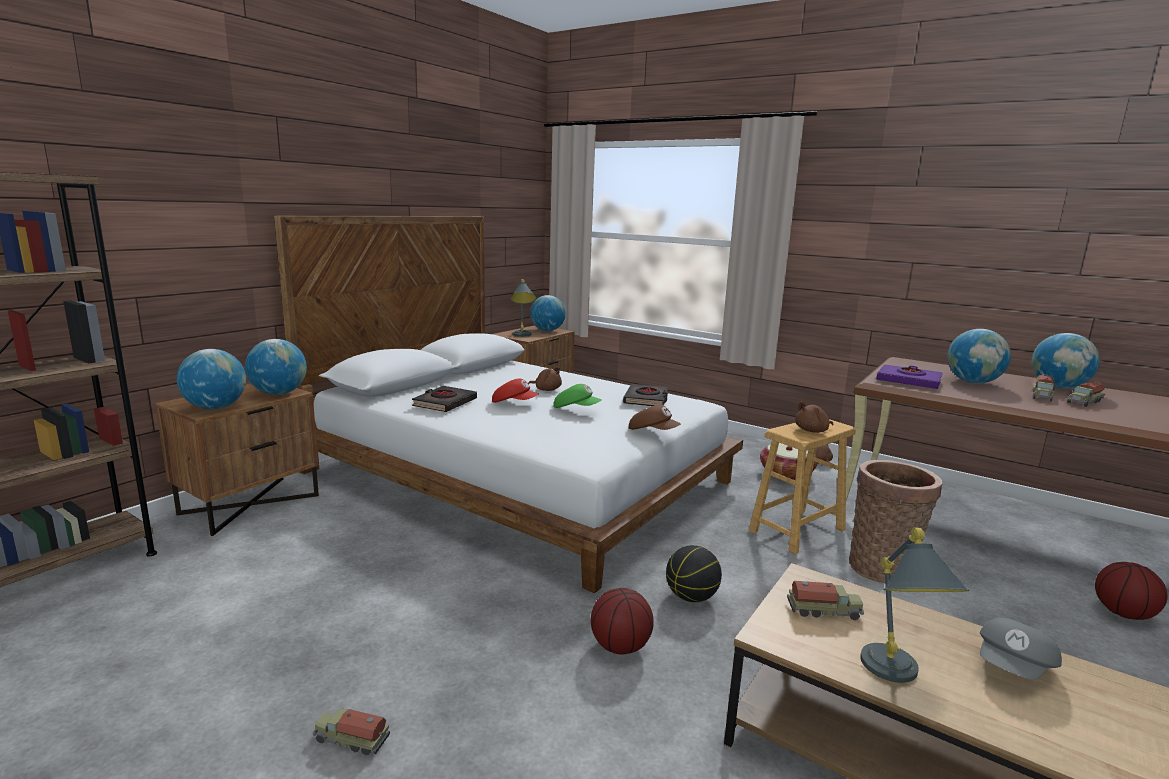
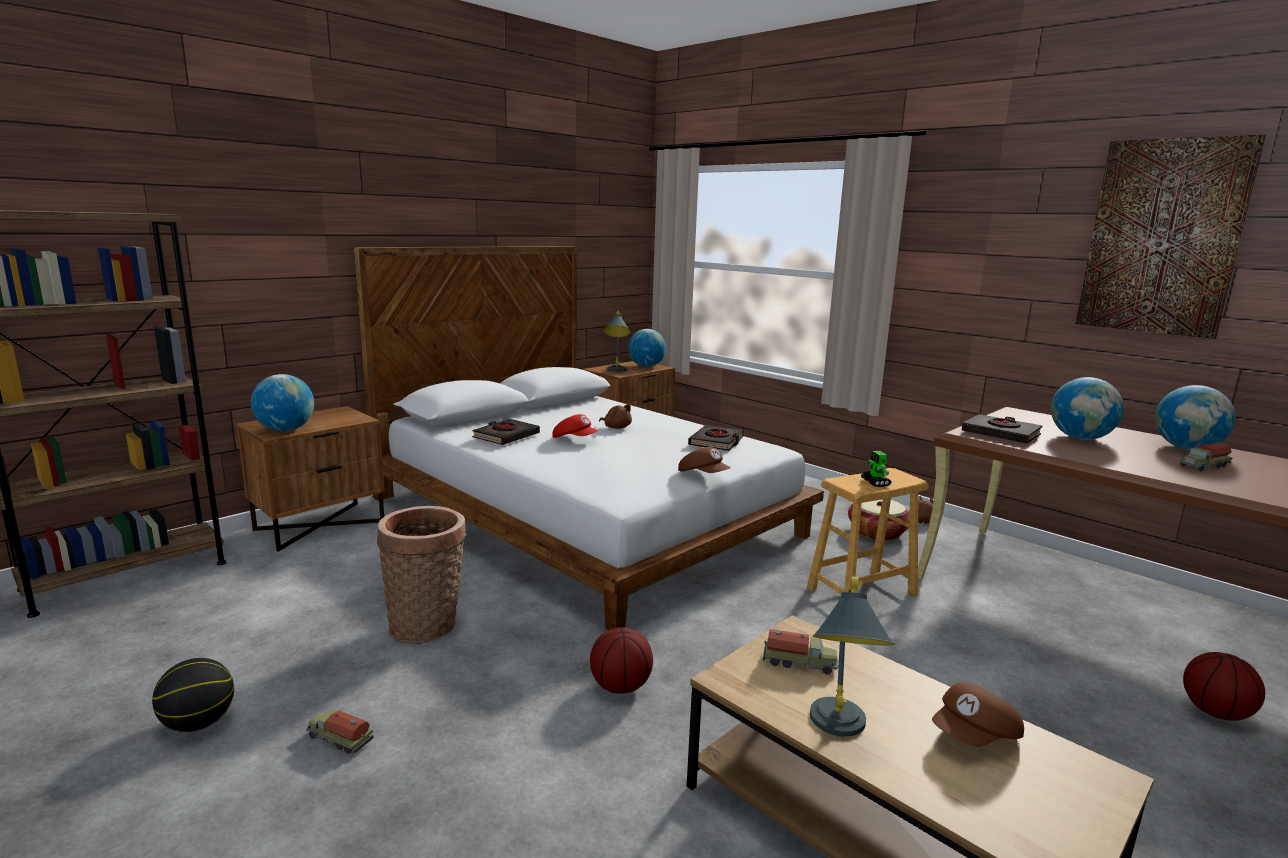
camera: 10 degrees right, 0 degrees up
(278, 393) = (348, 419): globe -> none
(576, 409) = (635, 448): green cap -> none
(691, 597) = (714, 647): basketball -> basketball (198, 723)
(812, 431) = (875, 483): brown plush toy -> toy robot
(882, 567) = (942, 637): basket -> basket (427, 626)
(908, 381) = (1001, 434): purple book -> black book
(1014, 668) = (975, 737): grey cap -> brown cap
(1028, 207) = (1163, 237): none -> picture
(1042, 396) = (1154, 457): toy truck -> none

